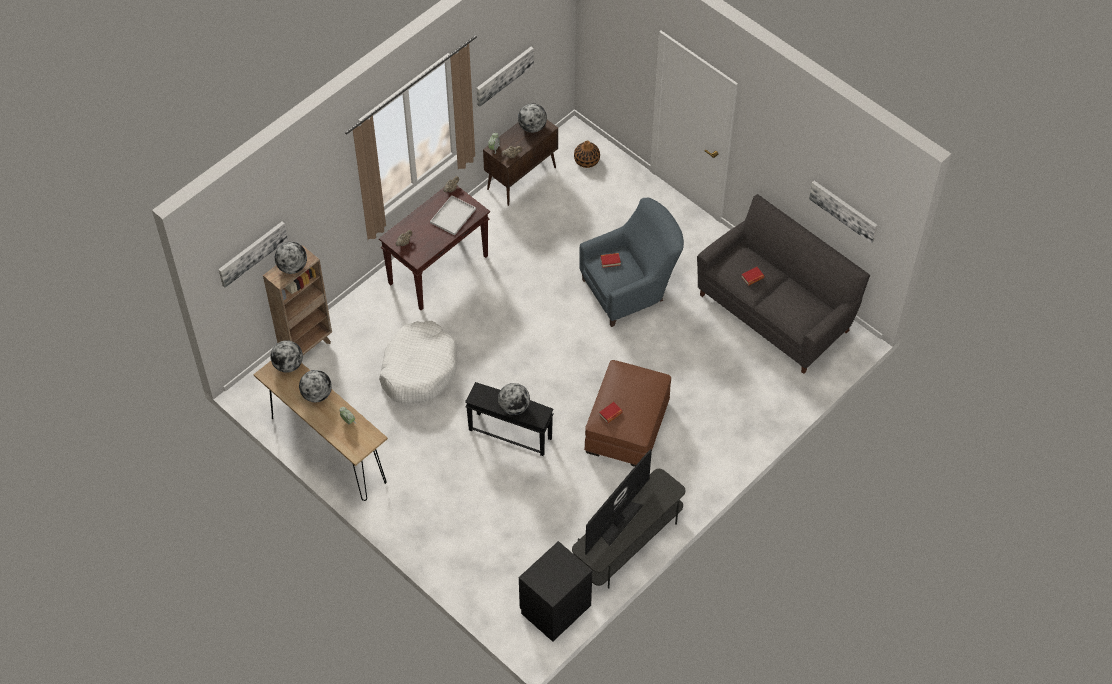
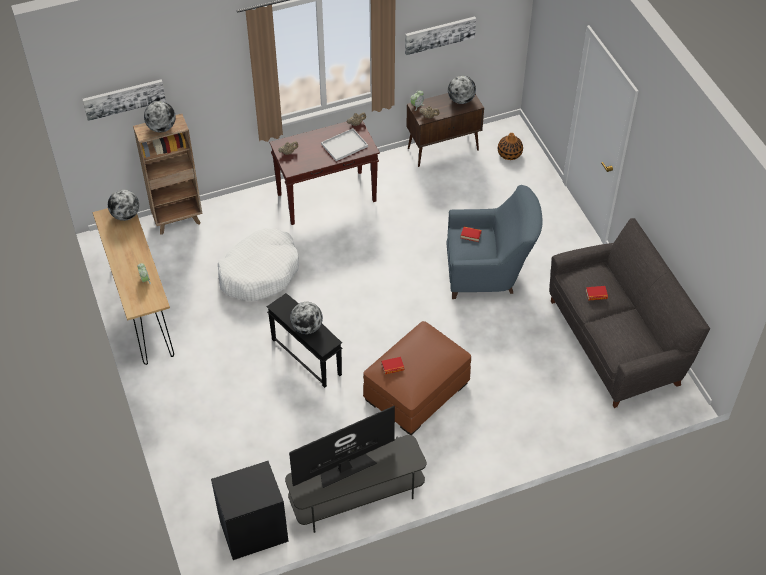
camera: 25 degrees right, 5 degrees down
(317, 395) = (133, 248): globe -> none
(844, 210) = (701, 250): picture -> none

